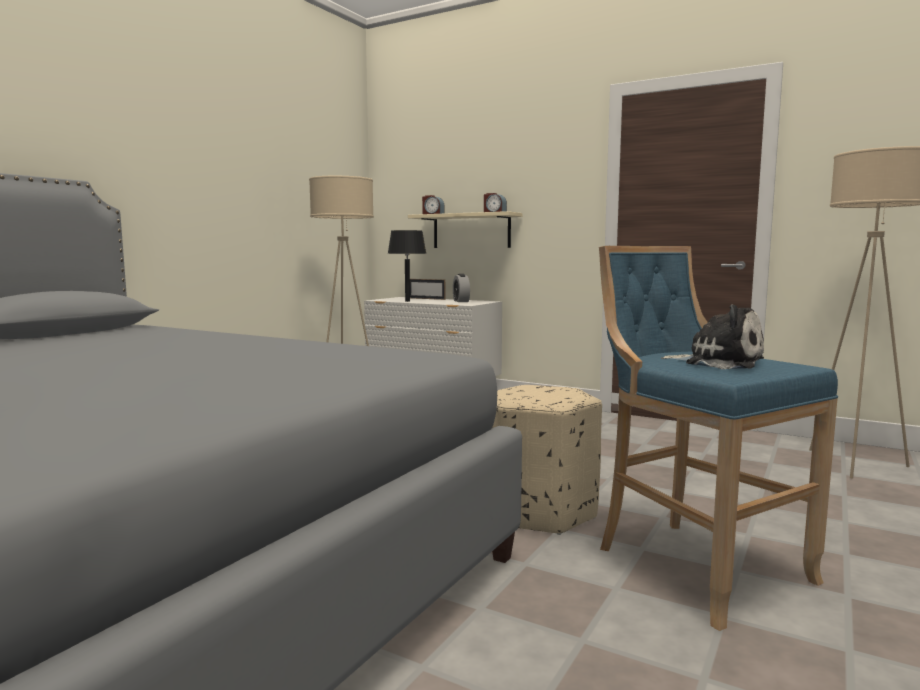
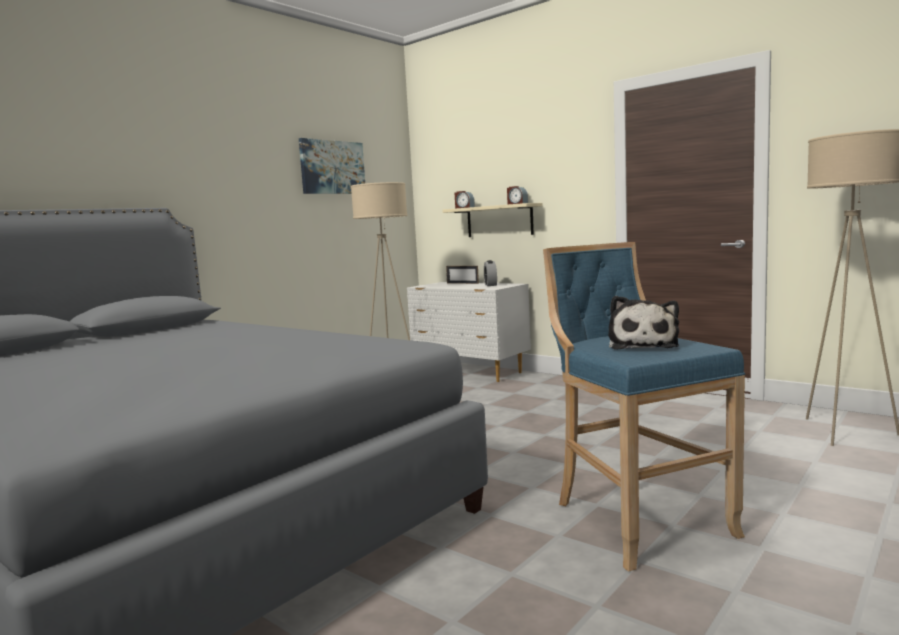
camera: 10 degrees right, 0 degrees up
(284, 156) = (332, 167): none -> picture
(407, 301) = (443, 287): black table lamp -> none
(539, 511) = (522, 472): beige ottoman -> none
(718, 362) = (642, 345): plush toy -> plush toy turned 60 degrees clockwise

